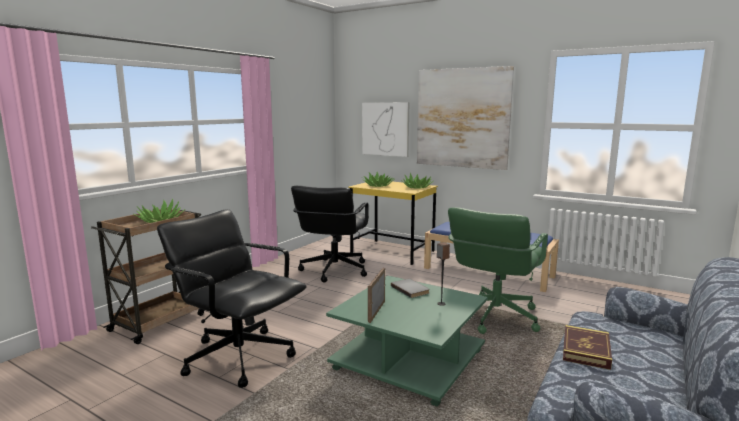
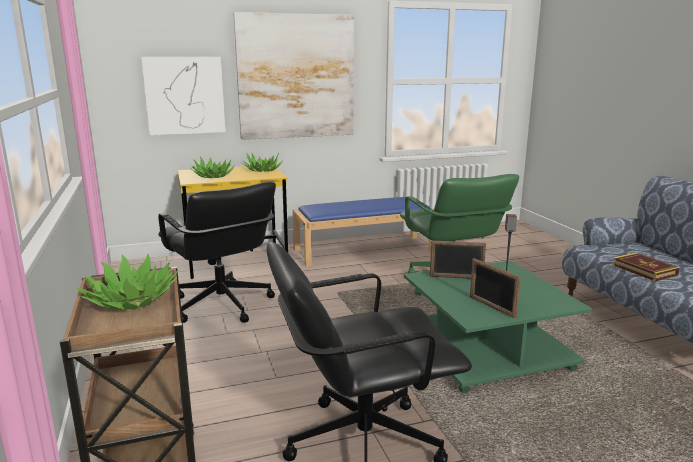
camera: 50 degrees left, 5 degrees up
(411, 289) = (456, 277): grey book -> picture frame

